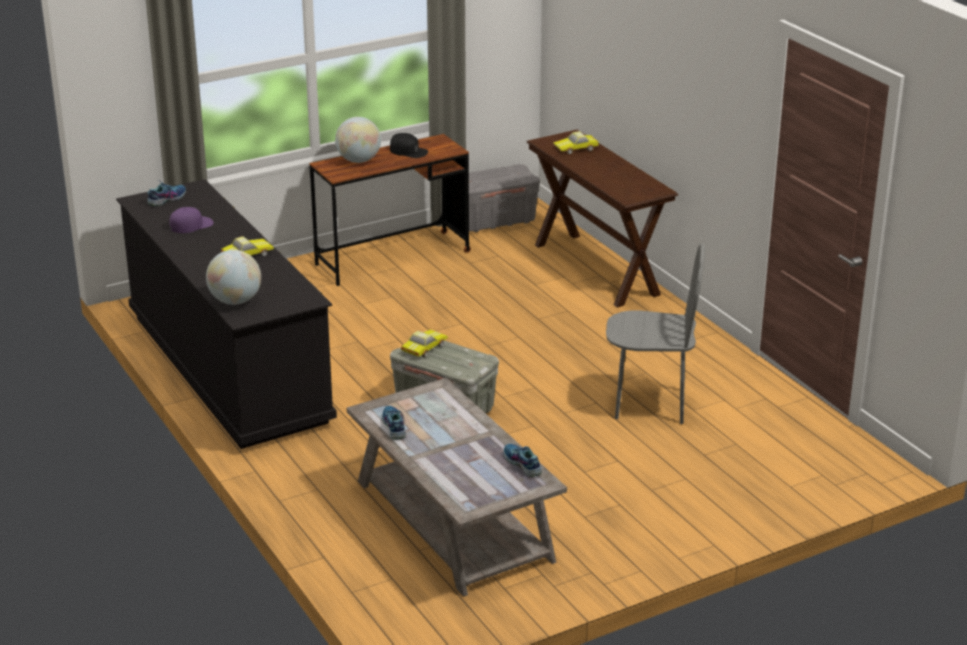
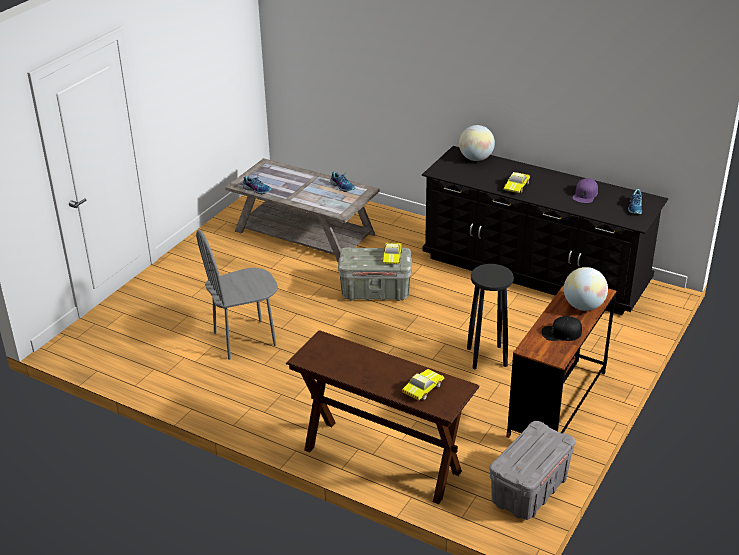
camera: 150 degrees right, 5 degrees up
(404, 308) = (487, 356): none -> black stool

